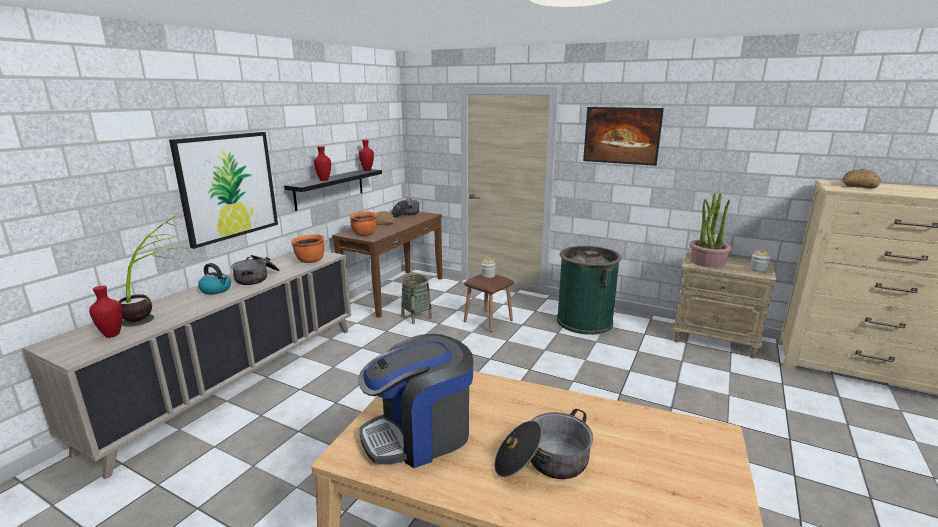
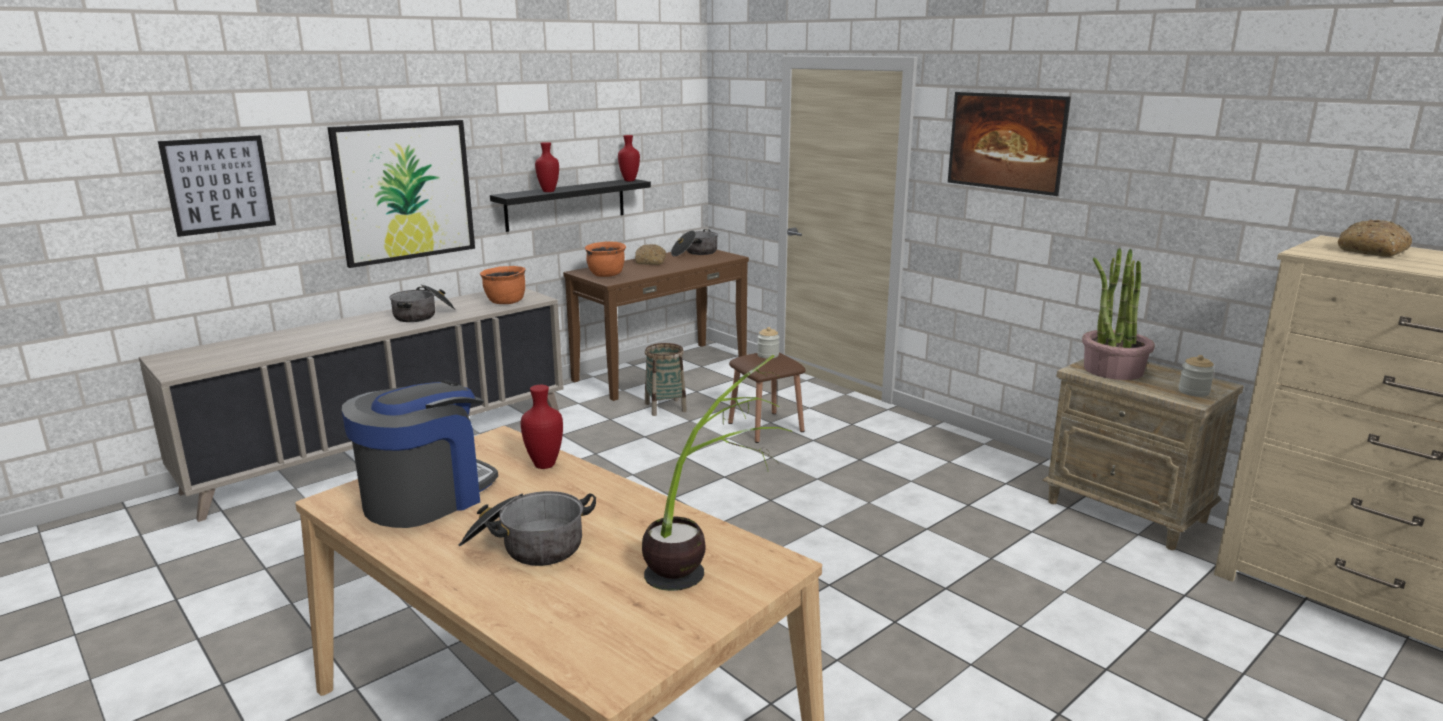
camera: 20 degrees right, 0 degrees up
(83, 191) = (219, 185): none -> picture
(111, 335) = (224, 356): red vase -> red vase (543, 465)
(157, 314) = (284, 342): potted plant -> potted plant (707, 563)
(216, 290) = (367, 323): kettle -> none
(419, 434) = (426, 497): coffee machine -> coffee machine turned 135 degrees clockwise
(584, 321) = (918, 450): green trash can -> none

